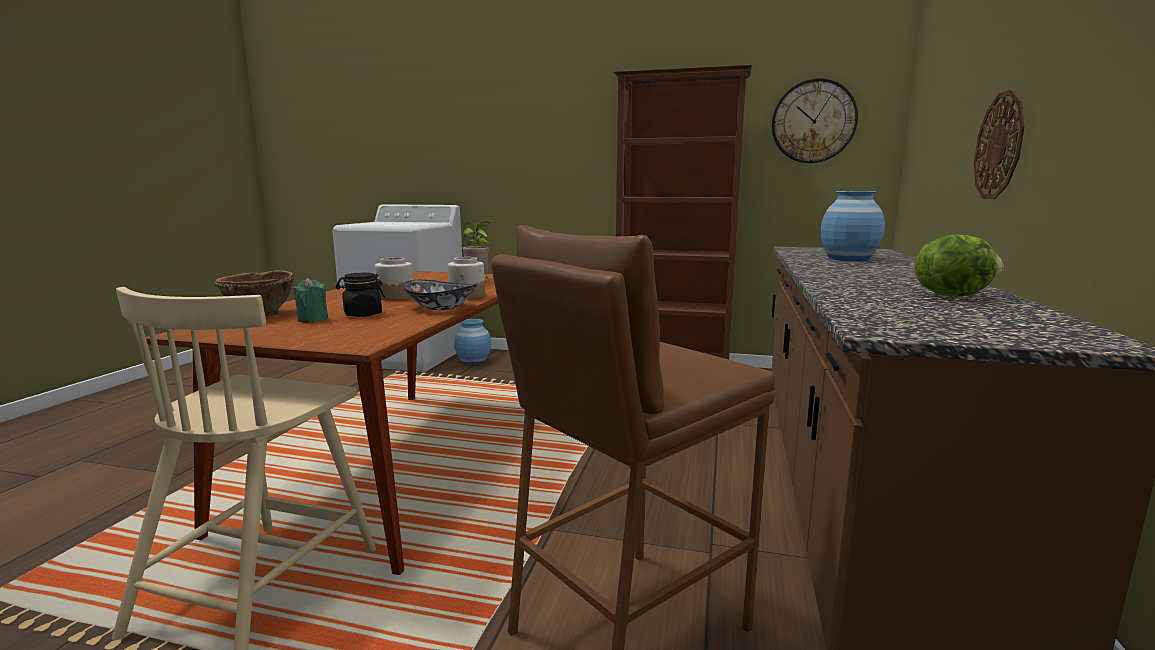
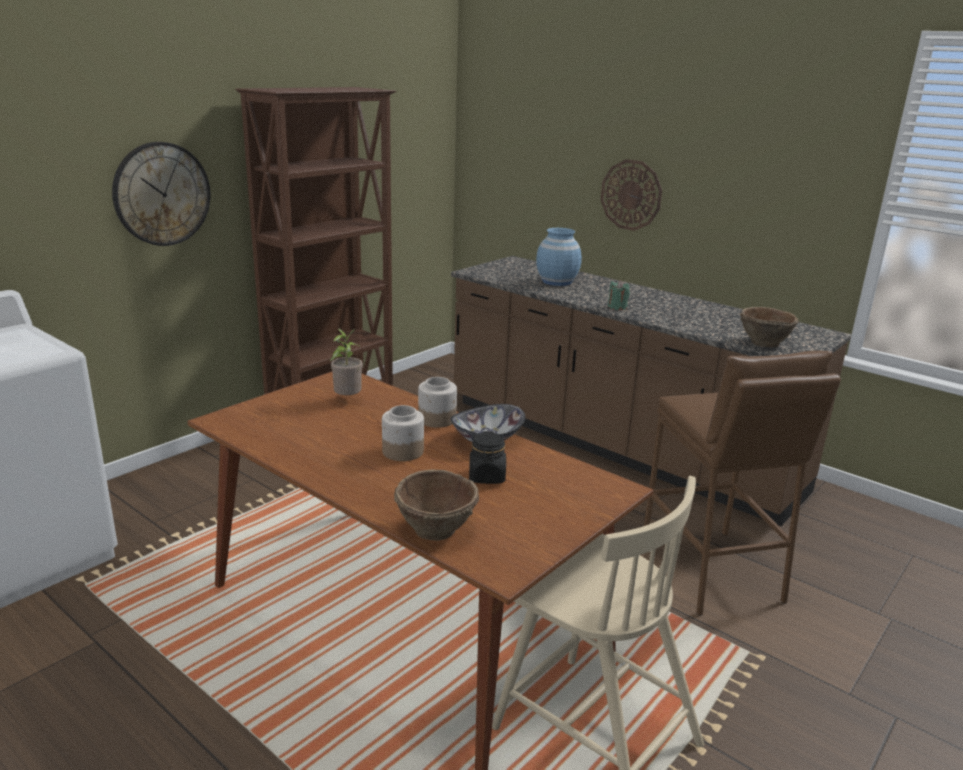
camera: 65 degrees left, 10 degrees up
(313, 319) = (492, 502): green candle -> green candle (617, 307)
(473, 361) = (127, 511): blue vase -> none
(813, 121) = (400, 133): wall clock -> wall clock (162, 194)
(882, 315) = (763, 343): none -> brown bowl
(951, 295) = (716, 313): lettuce -> none

